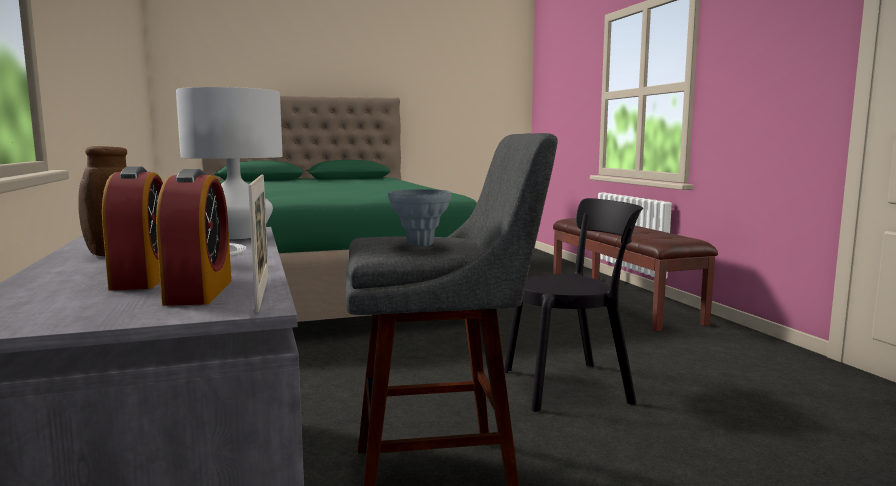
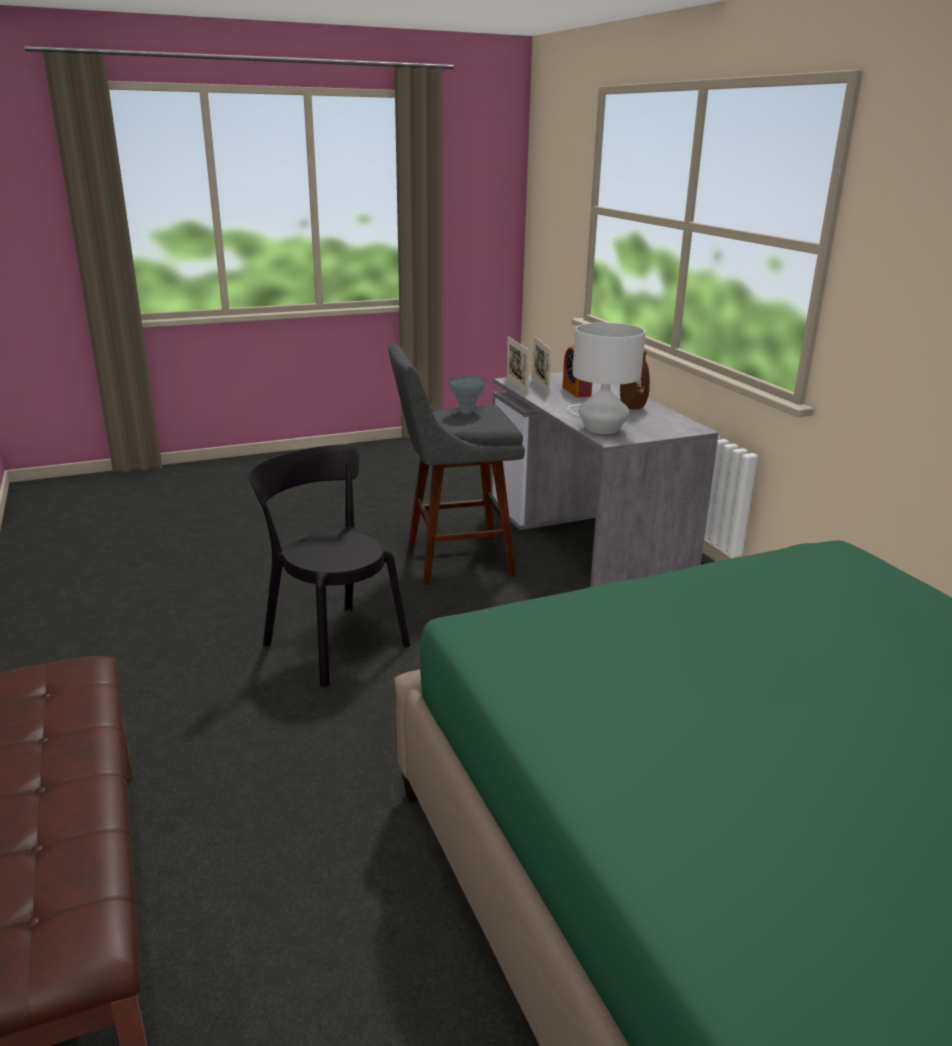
camera: 175 degrees right, 15 degrees up
(199, 292) = (540, 385): alarm clock -> picture frame
(572, 386) = (333, 642): black chair -> black chair turned 60 degrees clockwise

